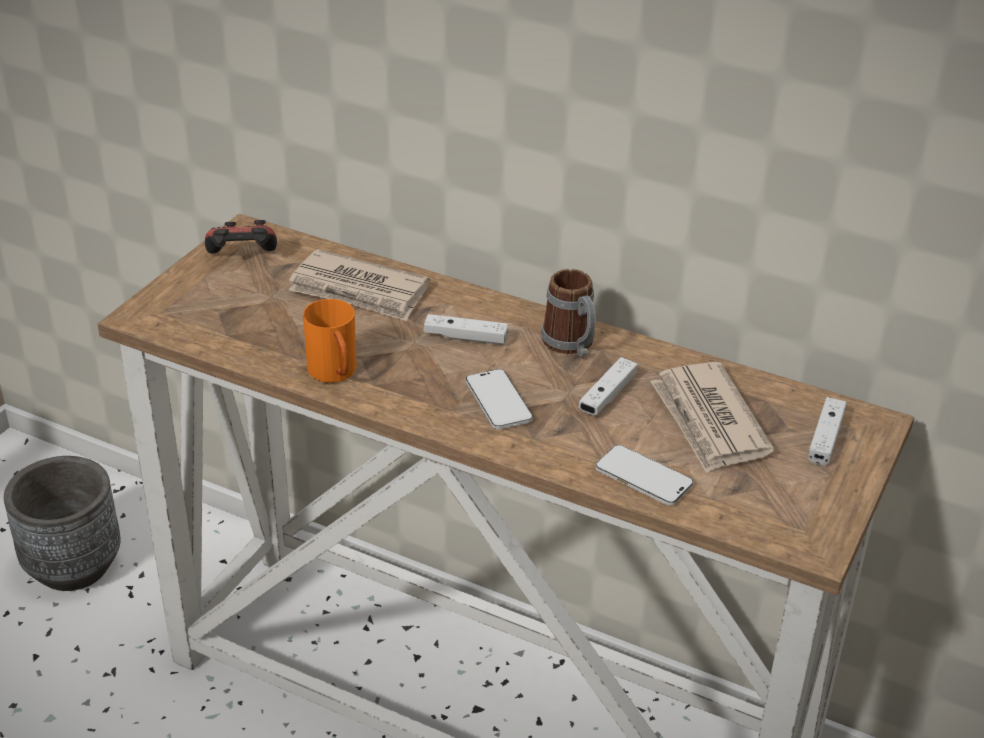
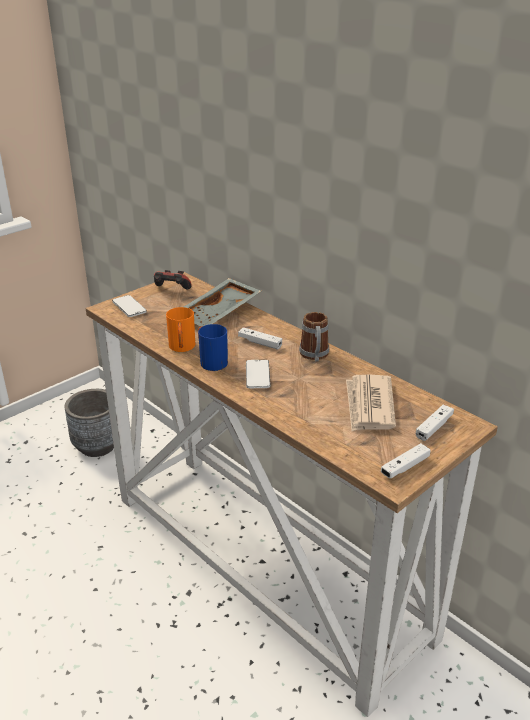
camera: 20 degrees right, 5 degrees down
(359, 291) = (219, 313): newspaper -> grey tray
(401, 390) = (210, 361): none -> blue mug
(607, 395) = (319, 383): white game controller -> white game controller (405, 467)
(643, 478) = (313, 427): phone -> phone (129, 307)

